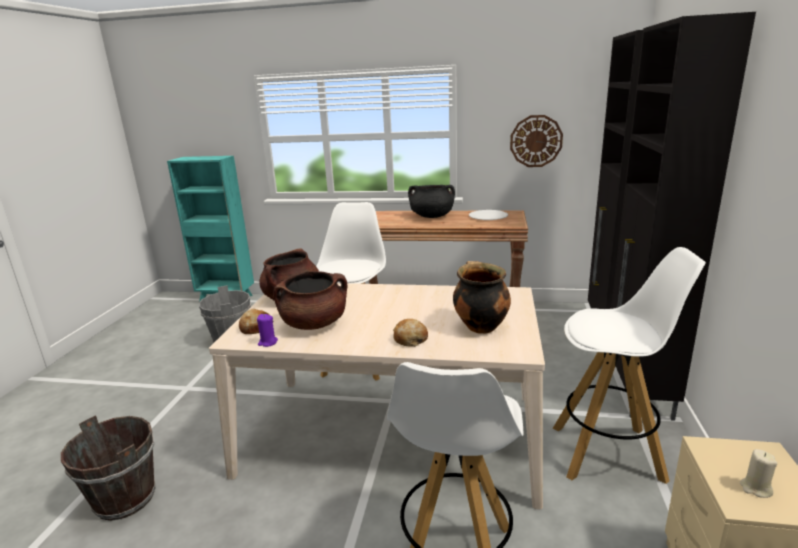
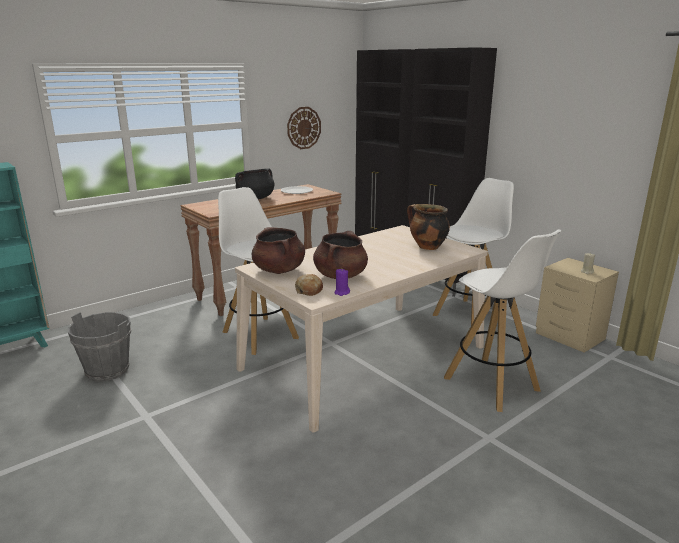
camera: 50 degrees left, 0 degrees up
(124, 499) = (264, 488): brown bucket -> none
(410, 339) = (411, 262): bread -> none

